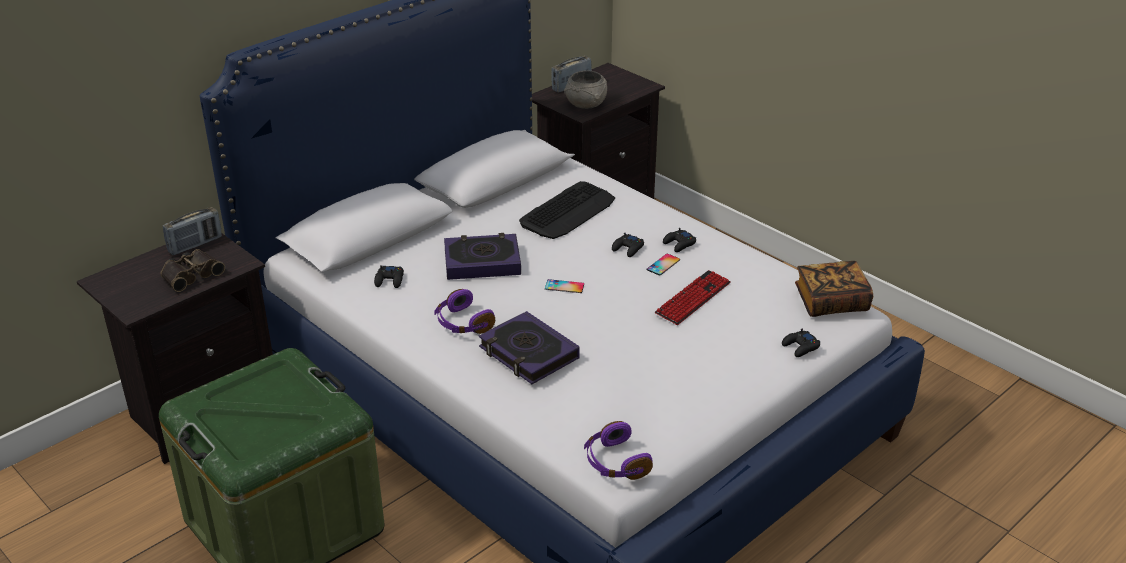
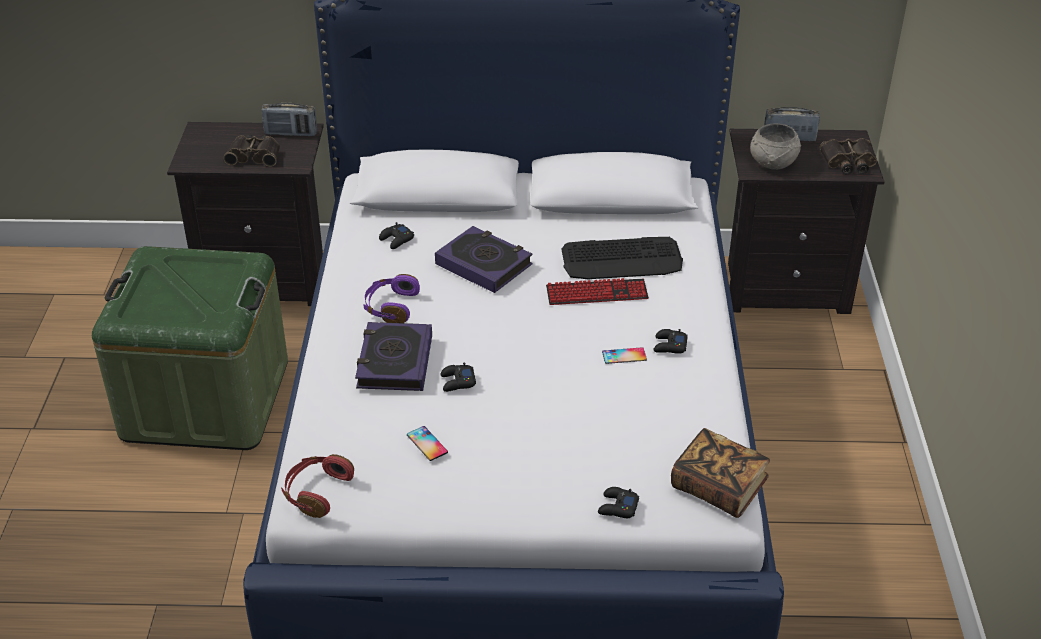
camera: 45 degrees right, 5 degrees up
(564, 286) = (511, 324): phone -> phone (427, 443)
(615, 463) = (316, 492): purple headphones -> red headphones
(628, 84) = (848, 162): none -> binoculars
(628, 249) = (617, 323): black game controller -> black game controller (457, 382)
(693, 299) = (599, 402): keyboard -> keyboard (596, 293)

